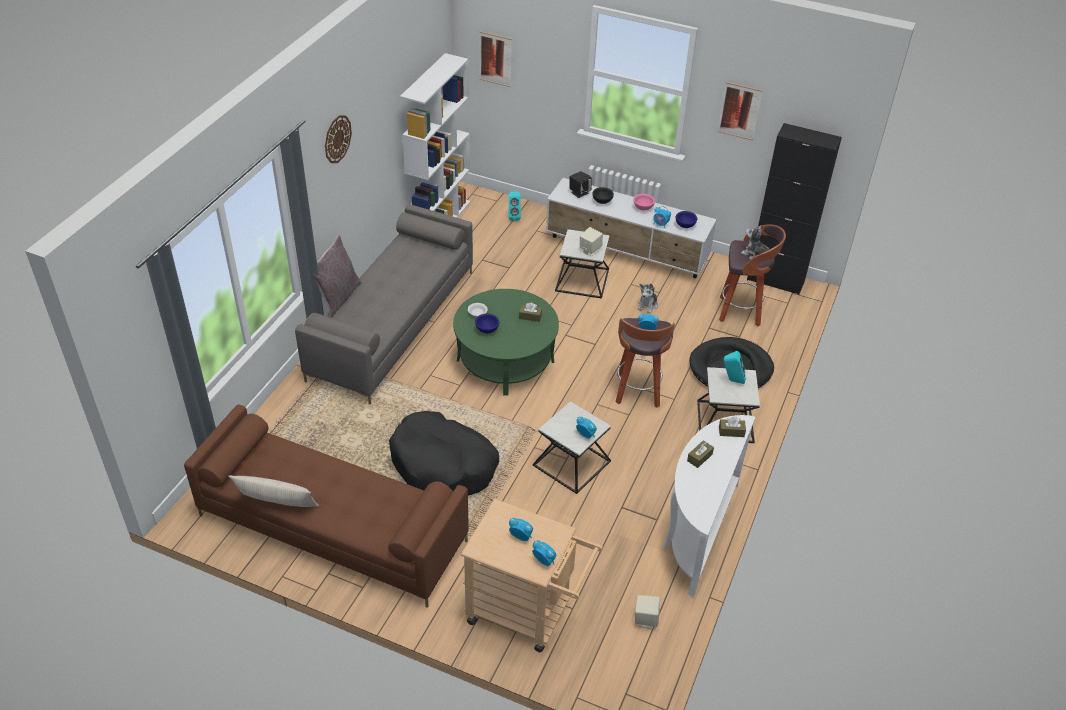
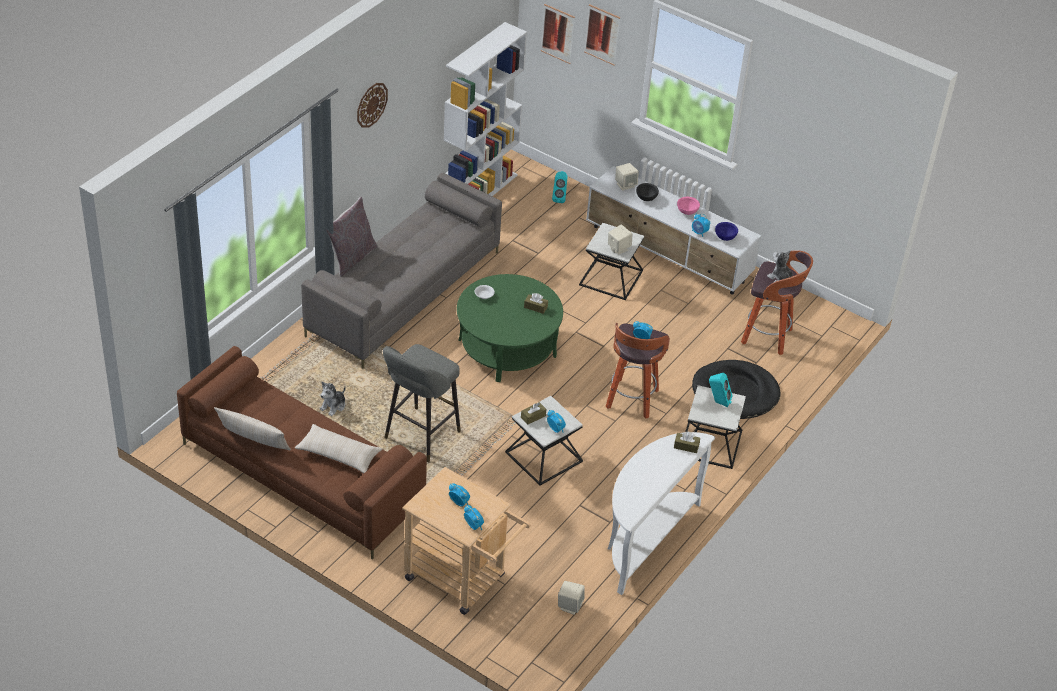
camera: 10 degrees right, 0 degrees up
(371, 502) = (338, 454): none -> beige pillow
(443, 465) = (419, 437): black dog bed -> grey stool
(487, 330) = (489, 314): blue bowl -> none
(579, 192) = (625, 185): black speaker -> beige speaker
(647, 305) = (671, 315): plush toy -> plush toy (333, 406)
(699, 457) = (647, 464): brown tissue box -> brown tissue box (533, 416)
(739, 111) = (790, 129): picture -> picture (602, 34)
(775, 280) = (818, 310): black cabinet -> none

